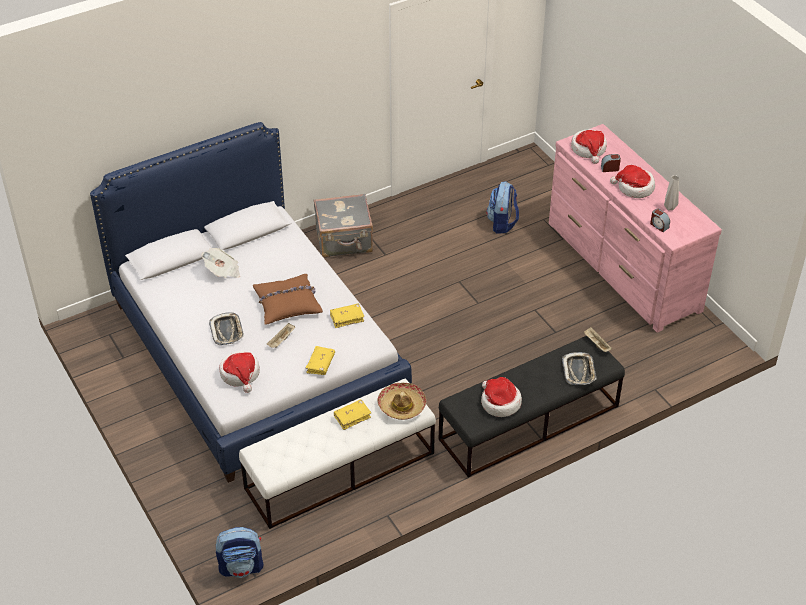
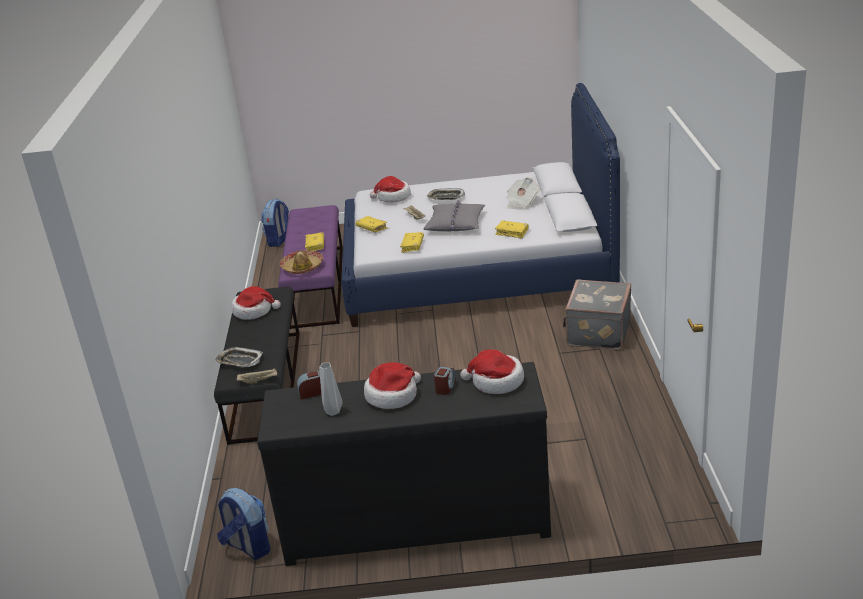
camera: 120 degrees right, 15 degrees down
(287, 304) = (455, 224): brown pillow -> grey pillow
(293, 258) = (512, 232): none -> yellow book
(340, 470) = (317, 286): white bench -> purple bench
(502, 223) = (561, 445): backpack -> backpack (248, 547)
(622, 266) = (415, 522): pink dresser -> black dresser

